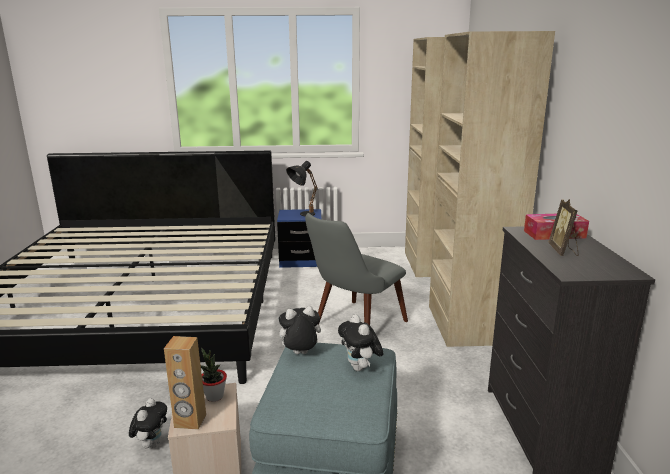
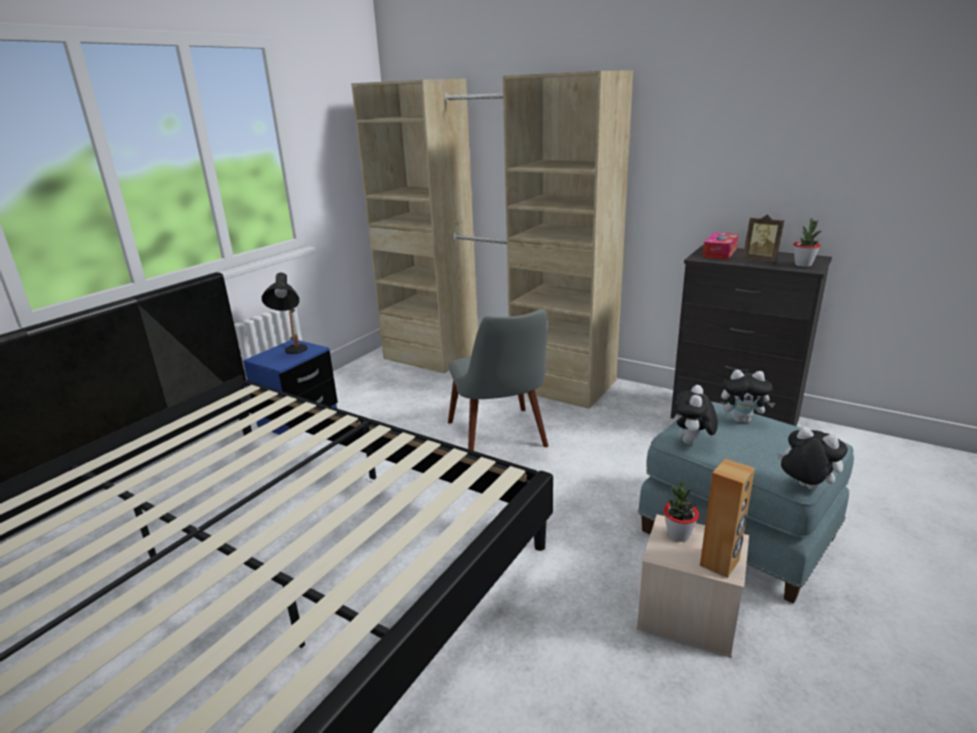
camera: 55 degrees left, 5 degrees up
(151, 444) = (615, 658): plush toy -> plush toy (804, 487)
(581, 269) = (803, 265): none -> potted plant

